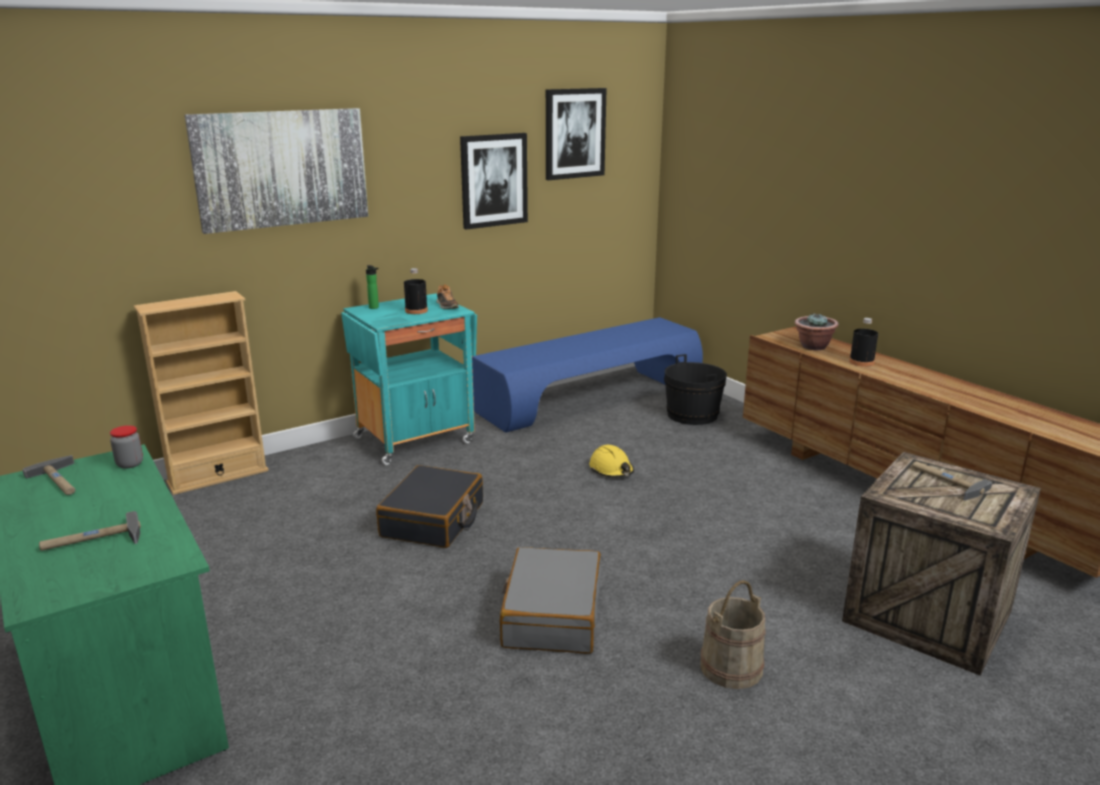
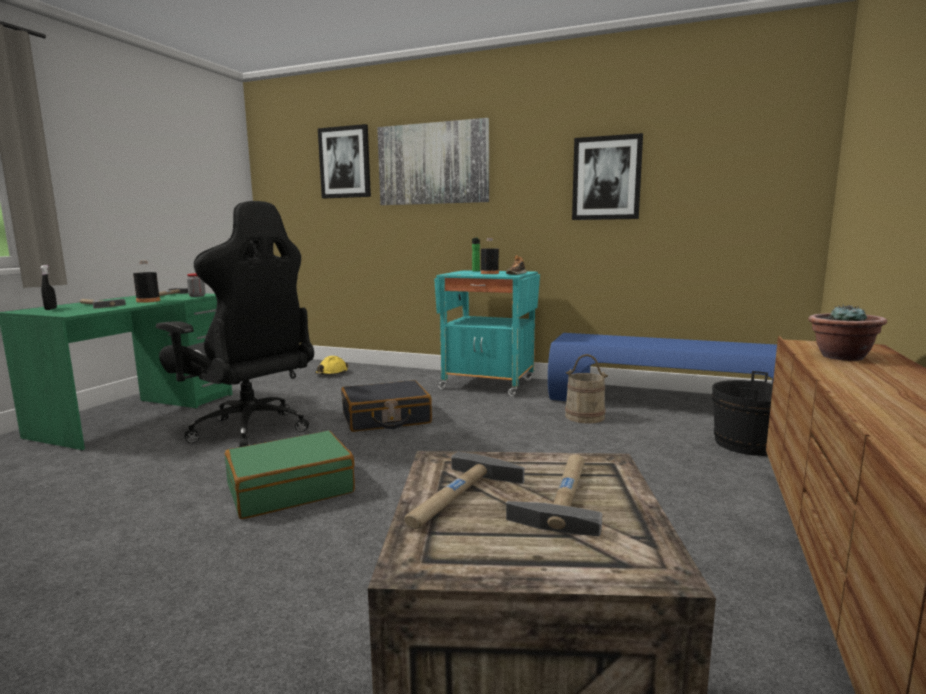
camera: 55 degrees right, 10 degrees down
(66, 577) = (51, 309): none -> black spray bottle
(218, 476) = (367, 368): beige bookcase -> none
(334, 609) = (245, 429): none -> black office chair
(552, 615) = (290, 489): grey suitcase -> green suitcase
(574, 133) = (706, 133): picture -> picture (345, 162)
(611, 470) = (561, 445): yellow hard hat -> yellow hard hat (331, 373)
(731, 667) = (258, 598): beige bucket -> beige bucket (585, 416)
(861, 362) = (870, 378): black bottle -> black bottle (148, 301)
(935, 503) = (458, 498): none -> hammer

